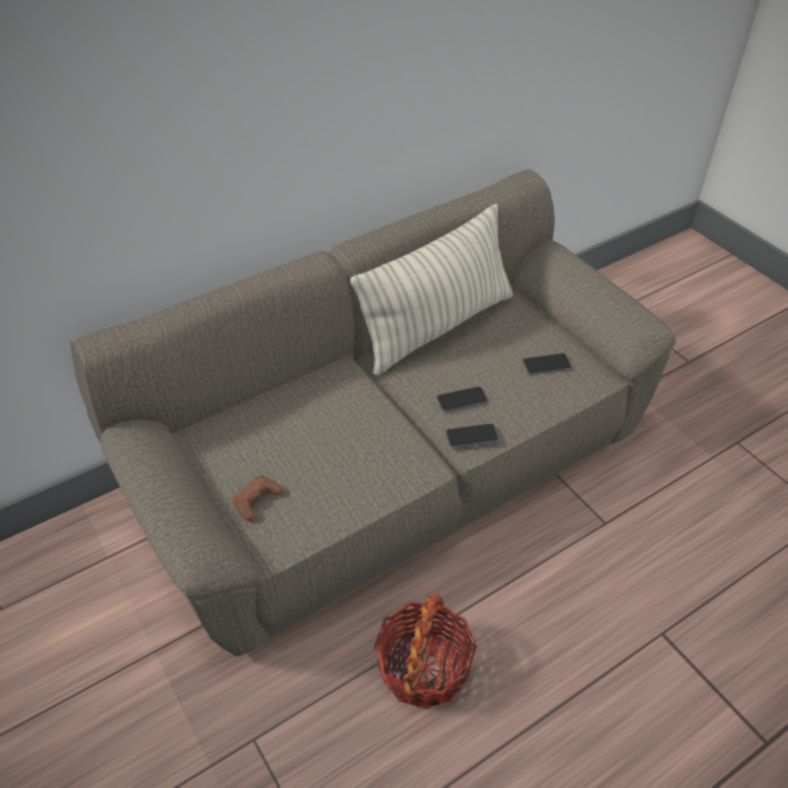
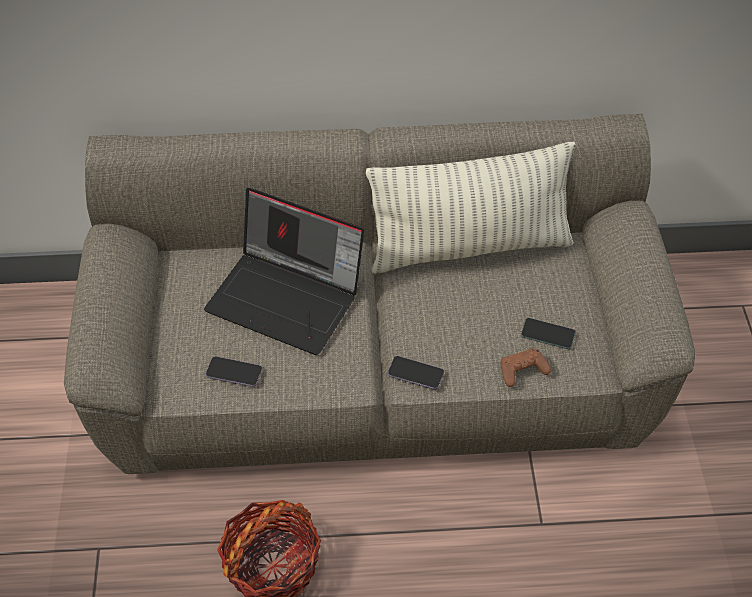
camera: 30 degrees right, 5 degrees up
(256, 500) = (186, 344): brown game controller -> brown game controller (522, 370)
(320, 423) = (288, 297): none -> laptop
(462, 400) = (434, 333): phone -> phone (234, 372)

